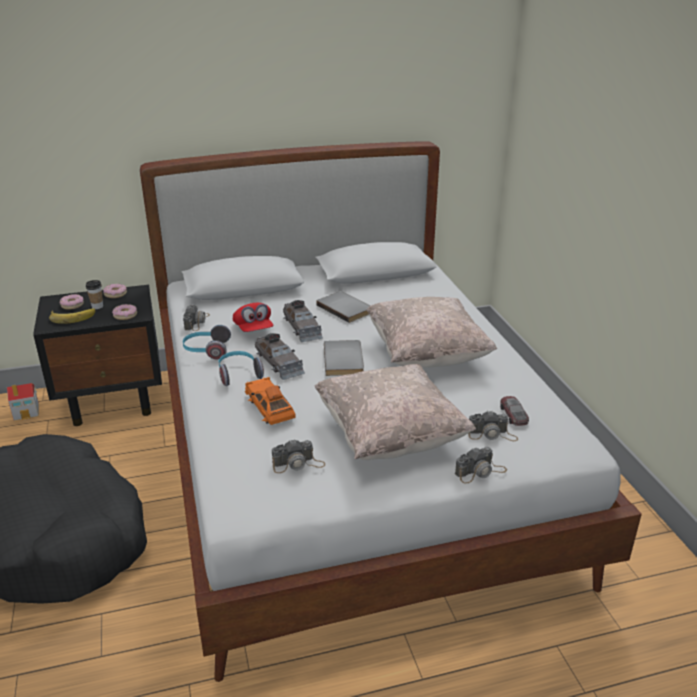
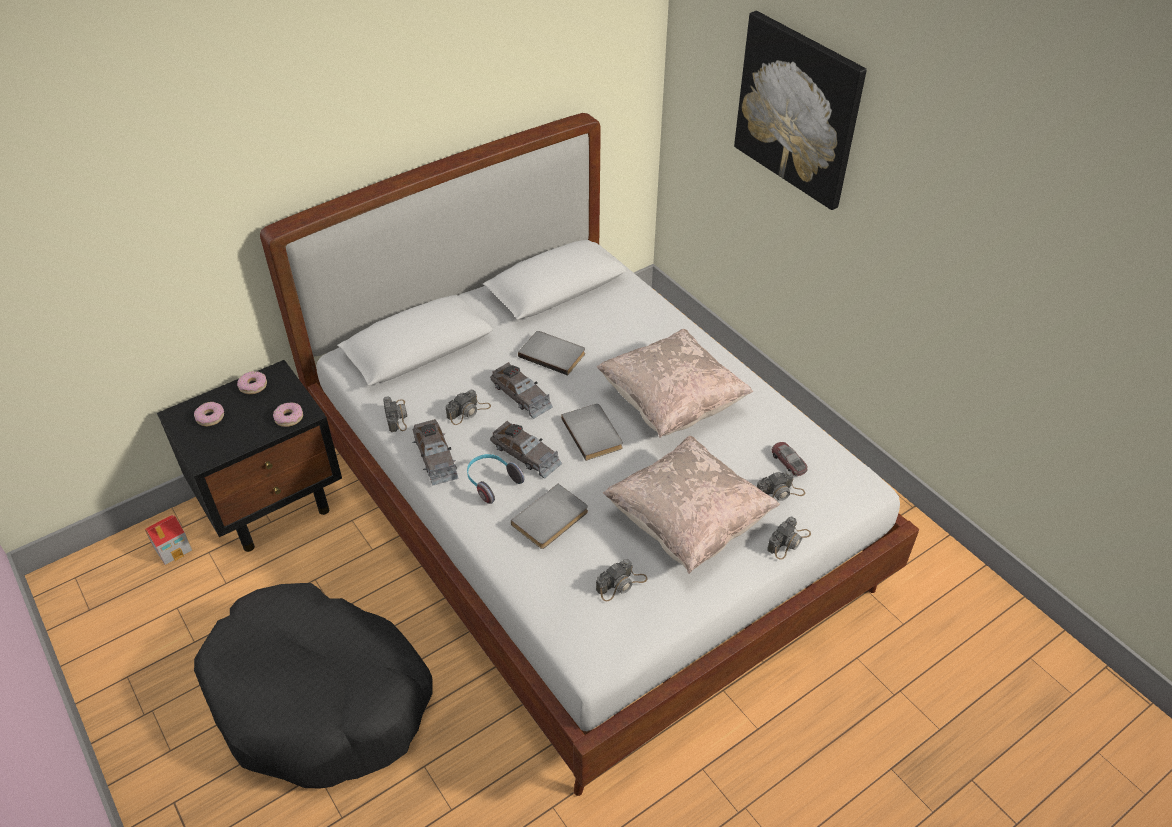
camera: 20 degrees left, 15 degrees up
(72, 316) = (224, 436): banana -> none
(97, 306) = (244, 412): cup -> none
(206, 350) = (435, 457): headphones -> grey toy car
(253, 329) = (468, 411): red cap -> camera
(269, 406) = (552, 519): orange toy car -> grey book
(597, 129) = (798, 109): none -> picture

